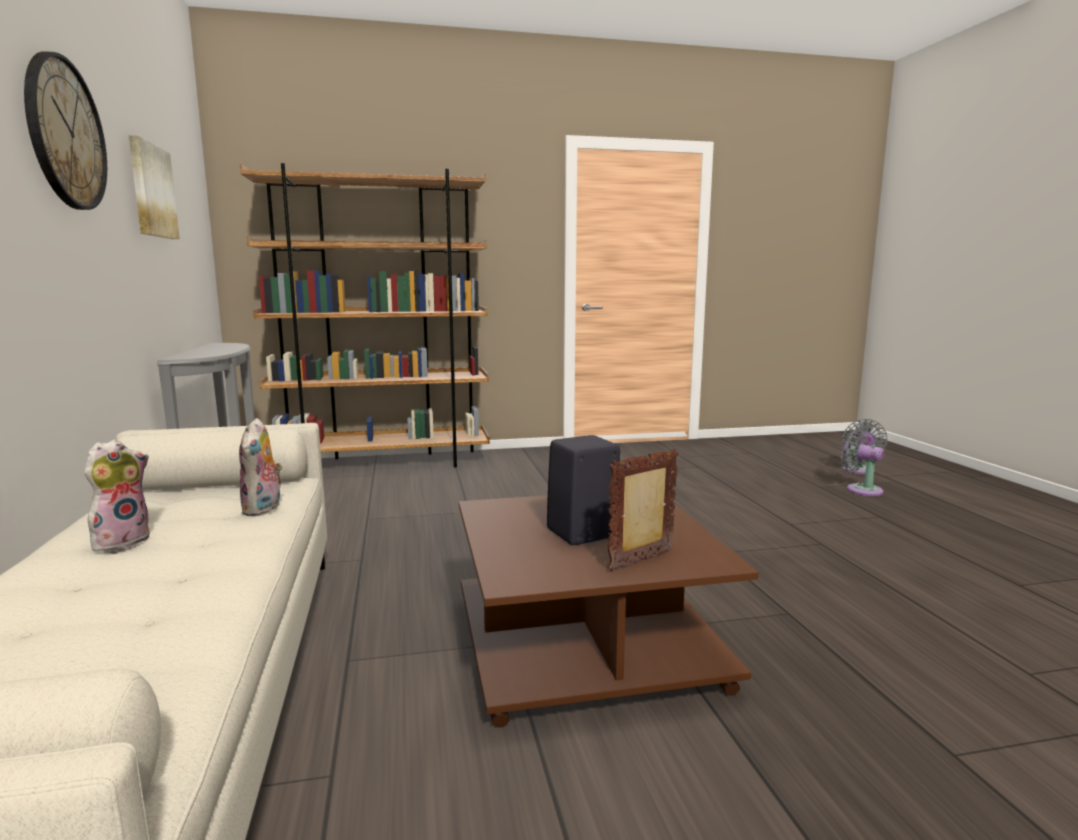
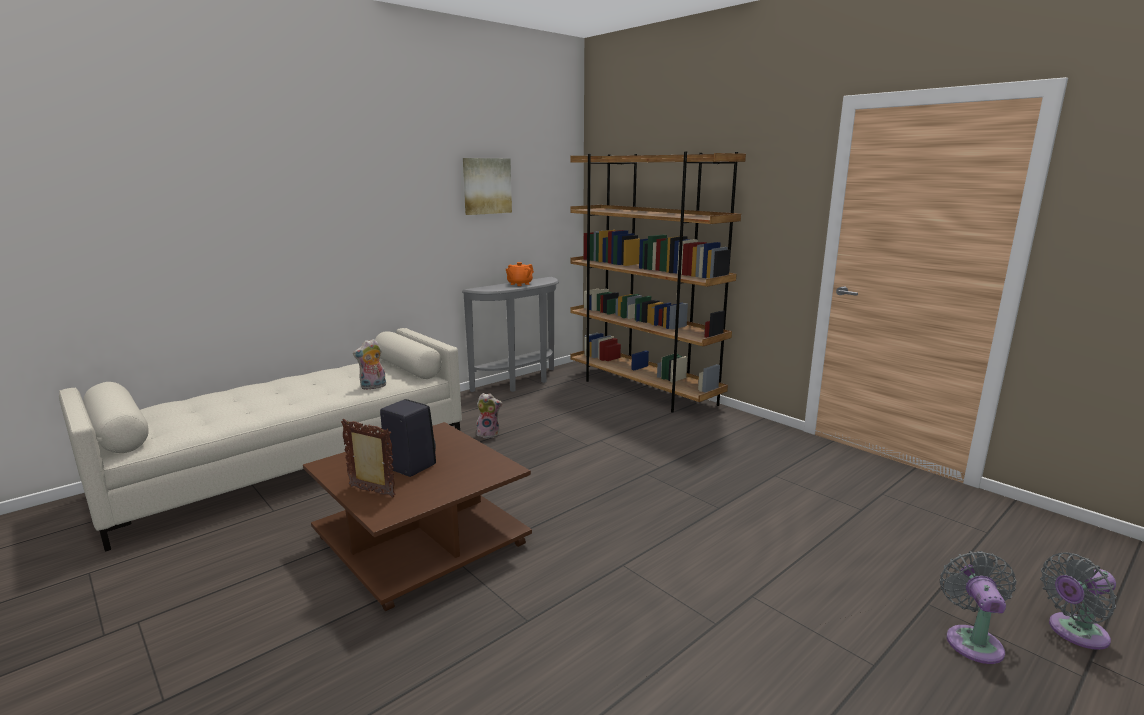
camera: 60 degrees right, 5 degrees up
(65, 133) = (389, 174): wall clock -> none
(122, 540) = (320, 380): plush toy -> plush toy (489, 434)
(215, 349) = (519, 284): none -> orange teapot

